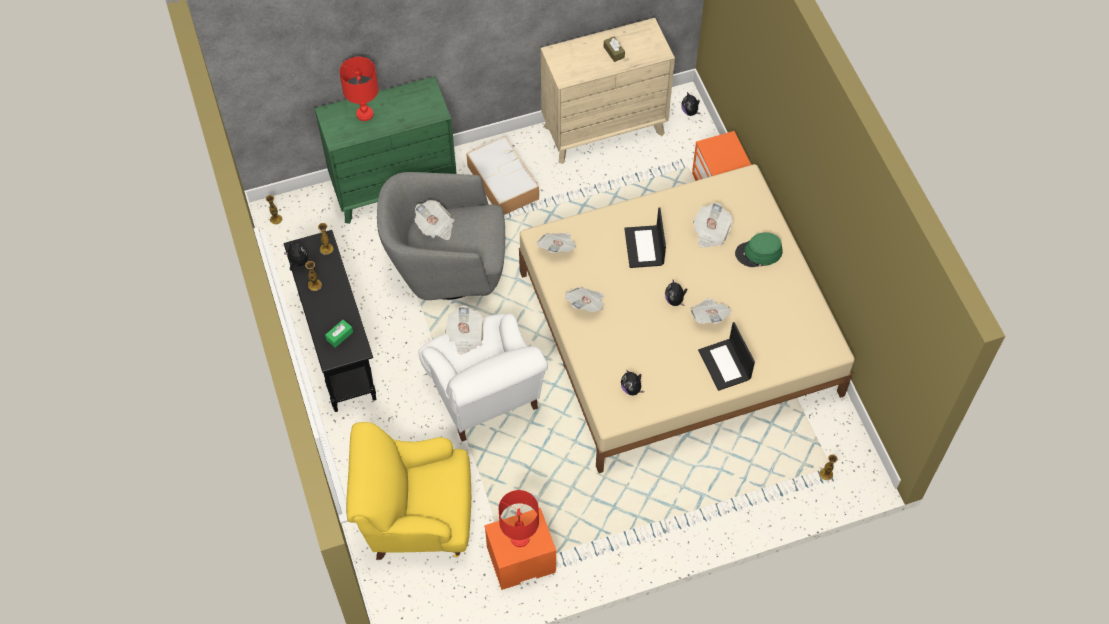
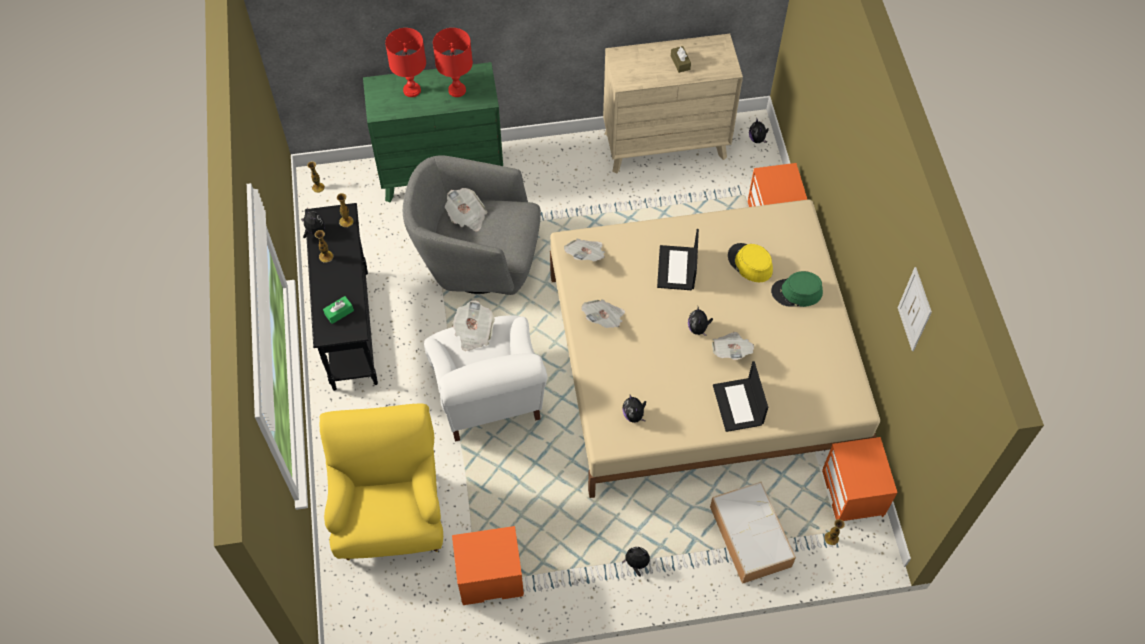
camera: 10 degrees right, 0 degrees up
(416, 518) = (391, 513): yellow armchair -> yellow armchair turned 75 degrees clockwise
(502, 181) = (551, 182): storage box -> storage box (749, 535)
(520, 538) = (486, 555): red table lamp -> red table lamp (457, 90)
(653, 526) = (636, 564): none -> plush toy
(710, 232) = (749, 263): newspaper -> yellow hat
(839, 431) = (853, 494): none -> orange nightstand
(875, 253) = (914, 309): none -> picture

